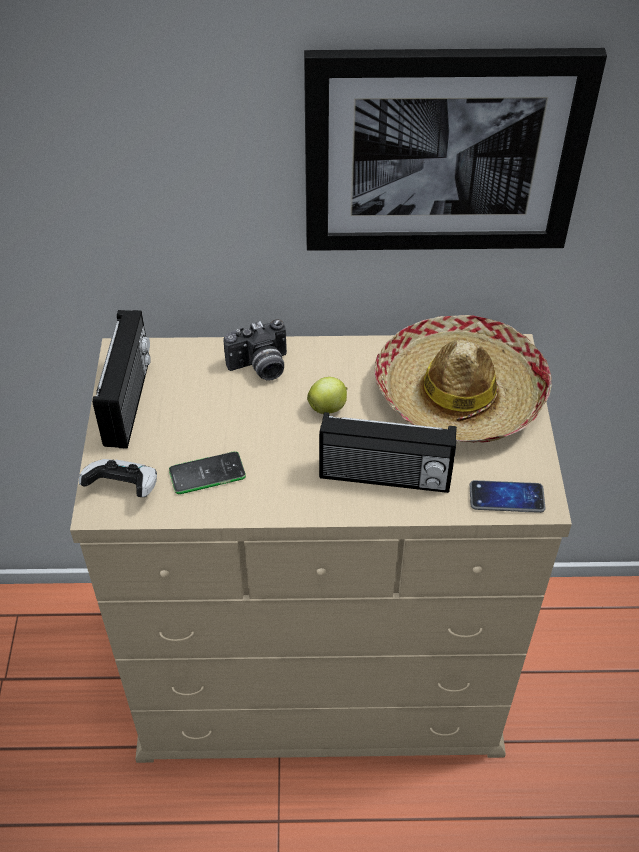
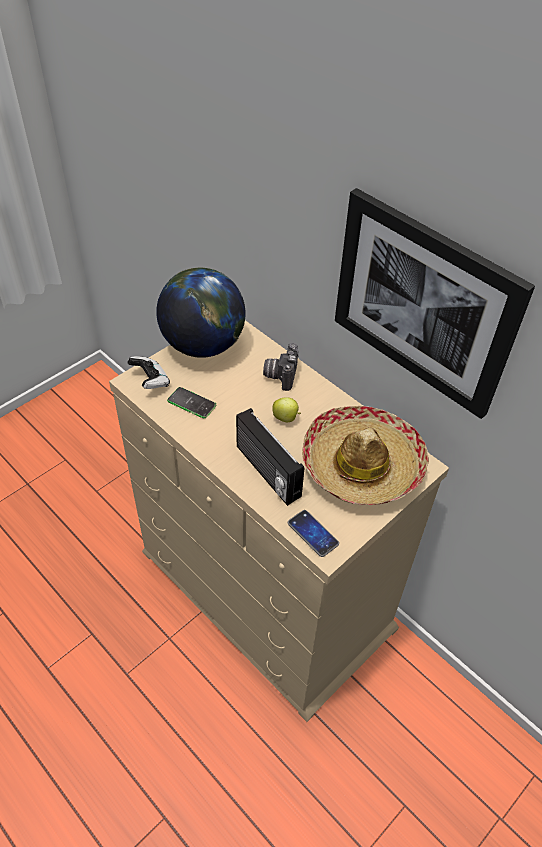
camera: 45 degrees right, 0 degrees up
(130, 401) = (203, 345): radio -> globe
(260, 367) = (280, 375): camera -> camera turned 75 degrees clockwise

